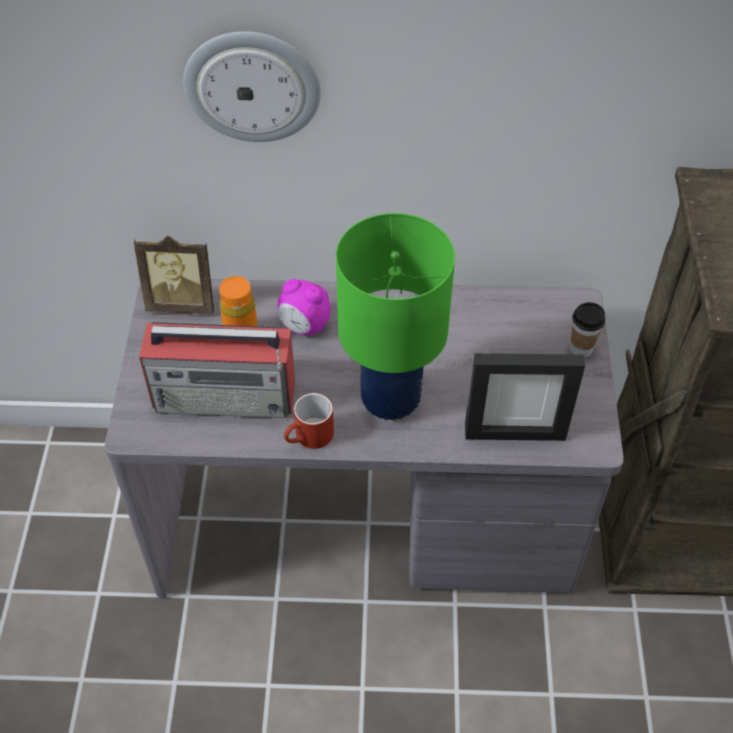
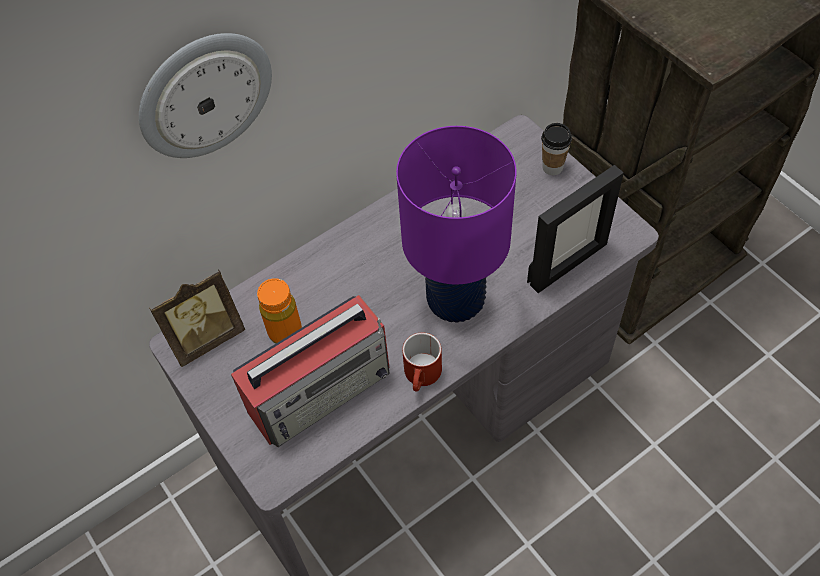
camera: 35 degrees left, 5 degrees up
(304, 326) = (330, 288): alarm clock -> none
(391, 402) = (456, 303): green table lamp -> purple table lamp

